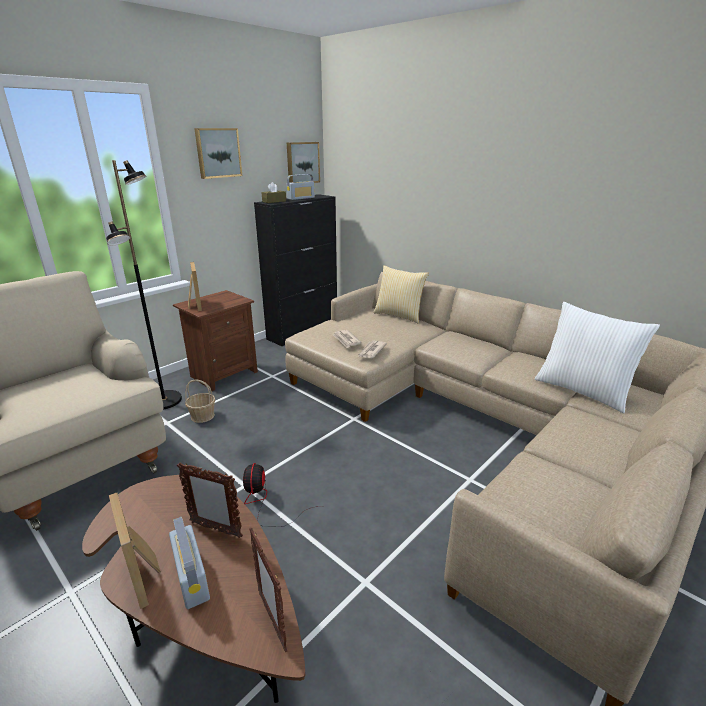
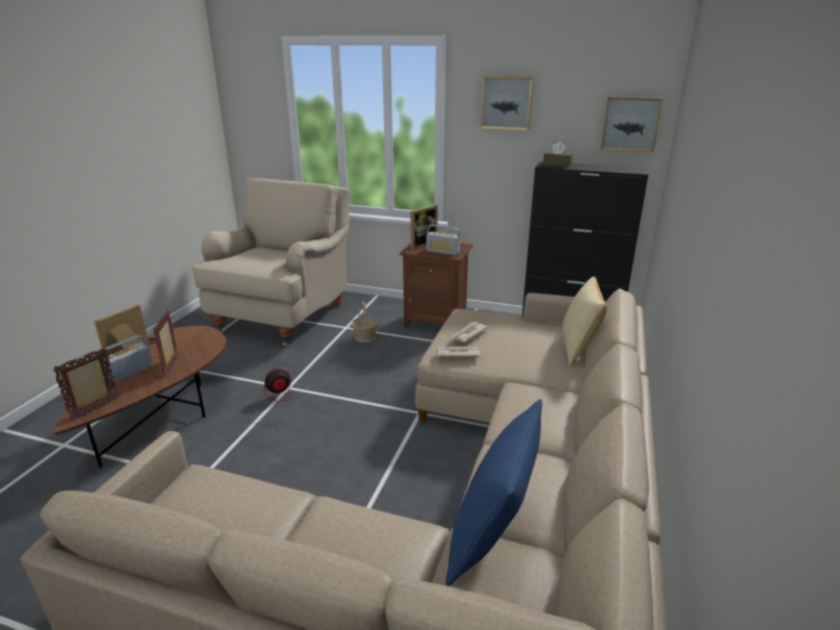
camera: 65 degrees right, 0 degrees up
(165, 401) = (374, 315): black floor lamp -> none
(301, 198) = (599, 167): radio -> radio (443, 252)
(582, 390) = (492, 538): white pillow -> blue pillow

